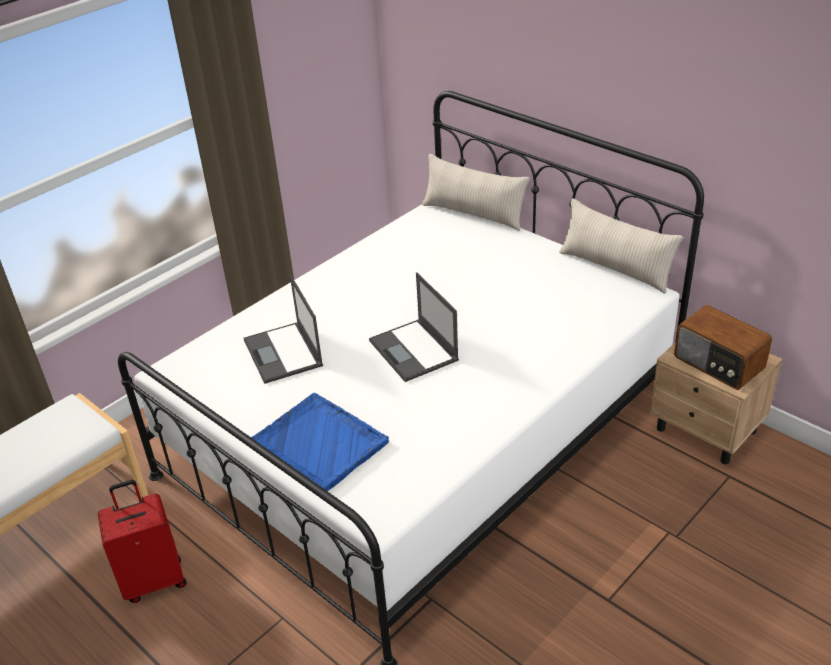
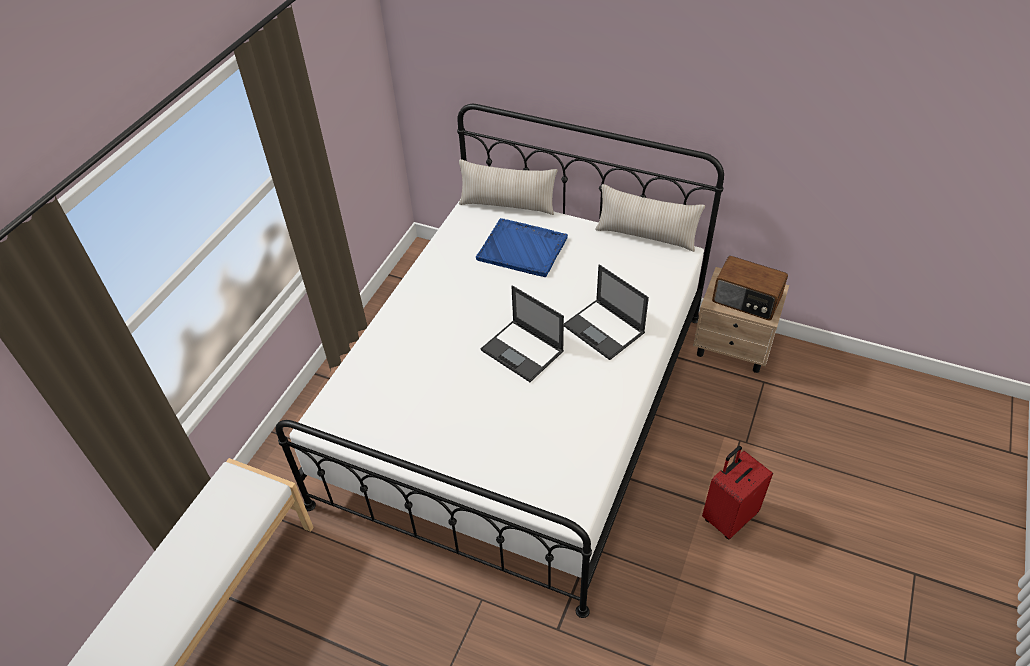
camera: 20 degrees left, 10 degrees up
(154, 580) = (357, 600): red suitcase -> red suitcase (728, 517)
(283, 353) = (413, 380): laptop -> laptop (604, 330)
(320, 444) = (489, 458): blue tray -> blue tray (523, 249)

